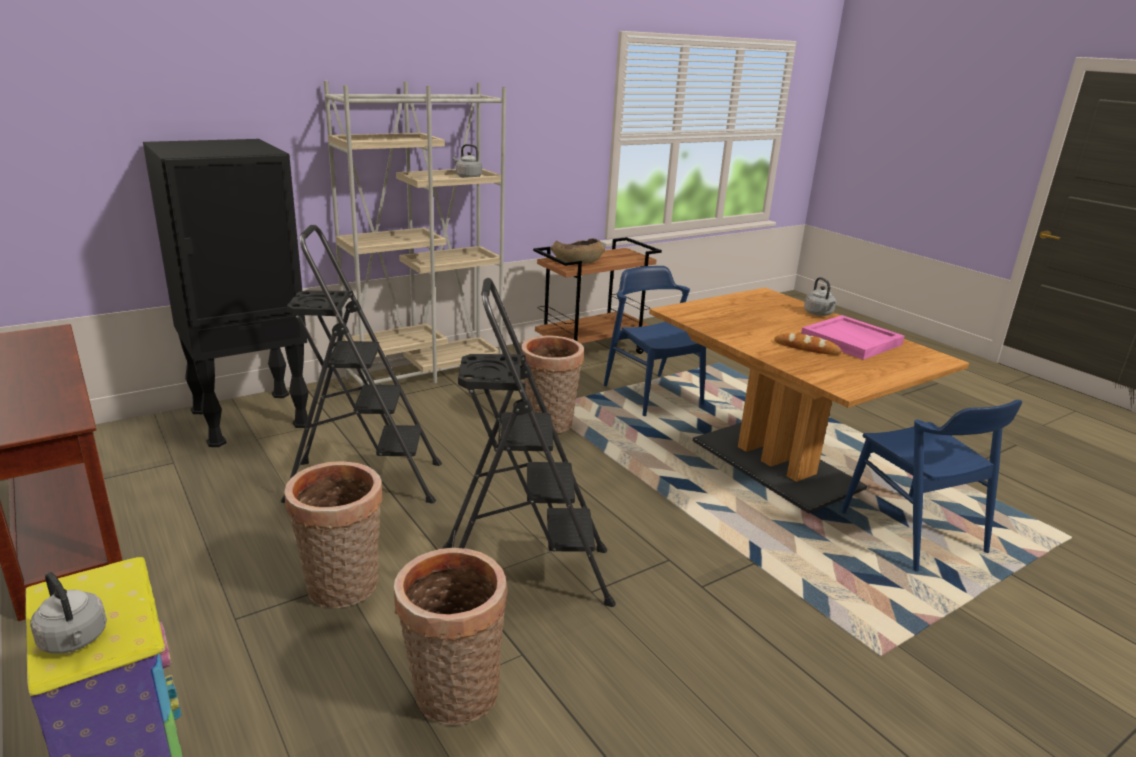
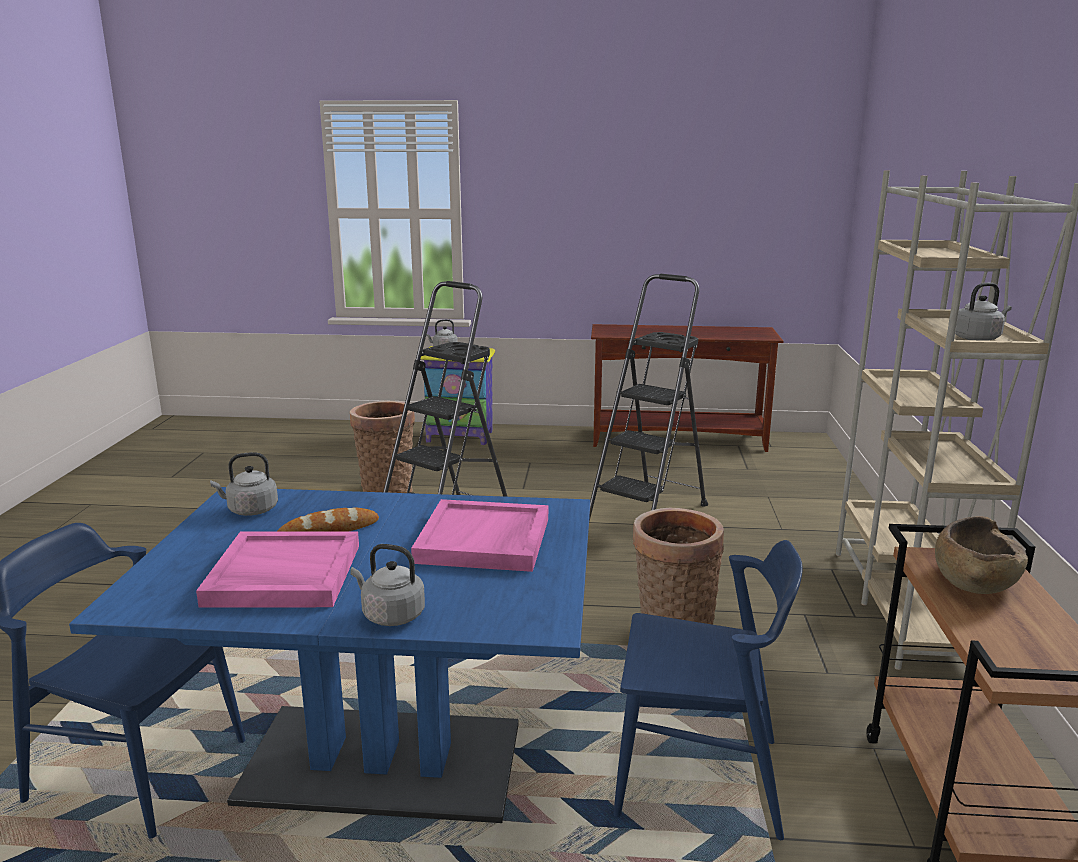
camera: 130 degrees right, 5 degrees down
(252, 417) = (817, 501): black cabinet -> none
(342, 589) = (516, 487): basket -> none
(737, 316) = (484, 541): none -> pink tray
(775, 465) = (382, 764): brown dining table -> blue dining table
(842, 376) = (250, 510): none -> grey kettle

